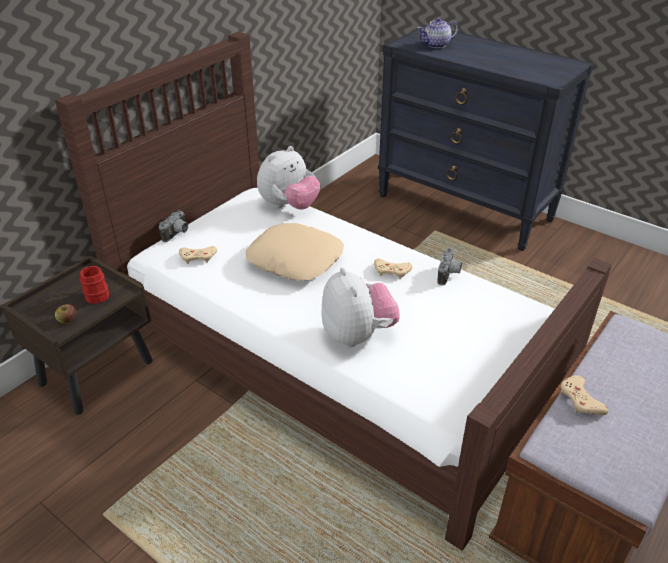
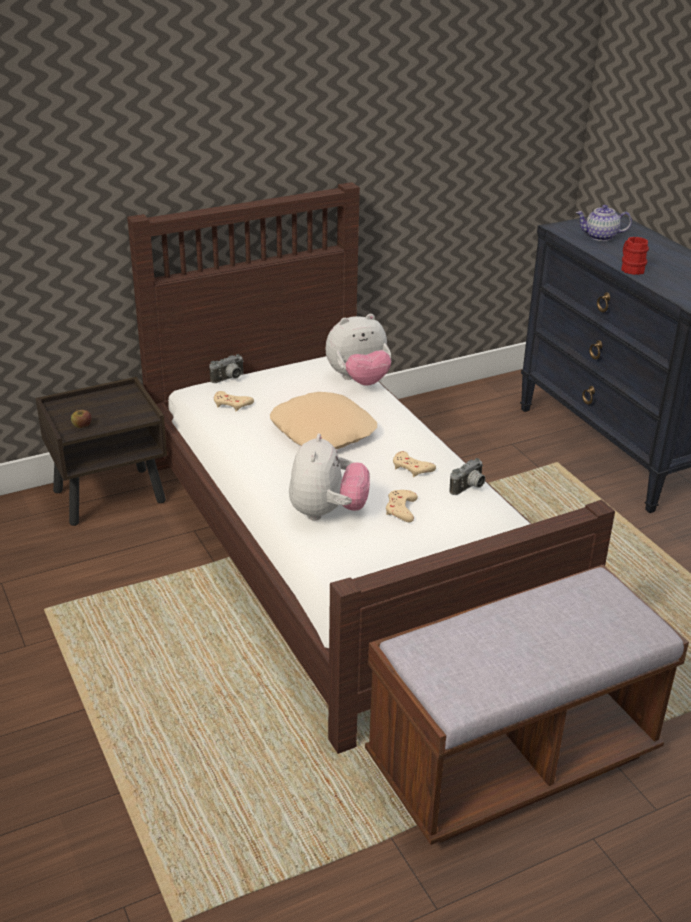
camera: 25 degrees right, 5 degrees down
(95, 295) = (119, 411): red mug -> red mug (630, 268)
(580, 400) = (477, 621): beige game controller -> beige game controller (401, 509)

